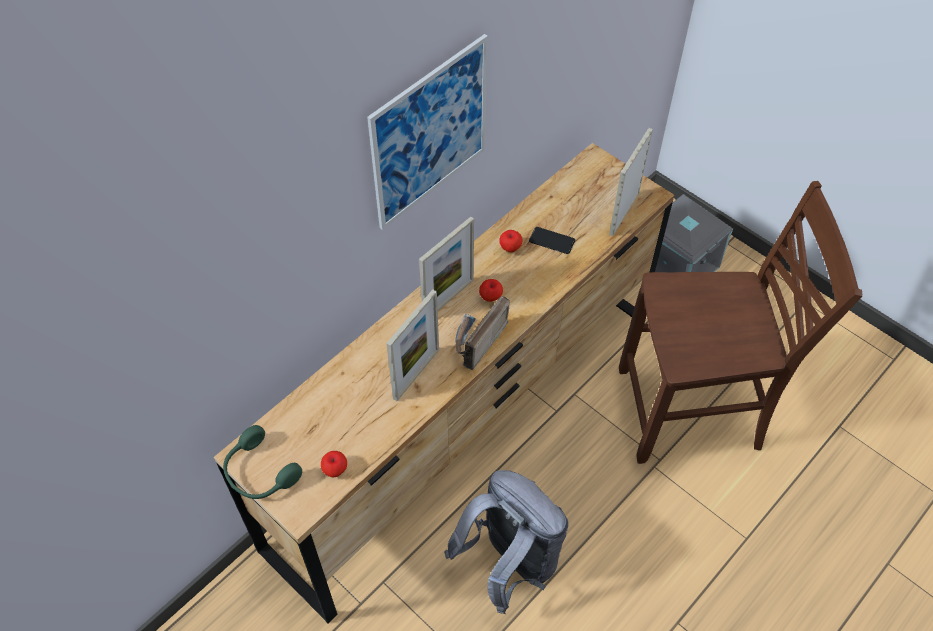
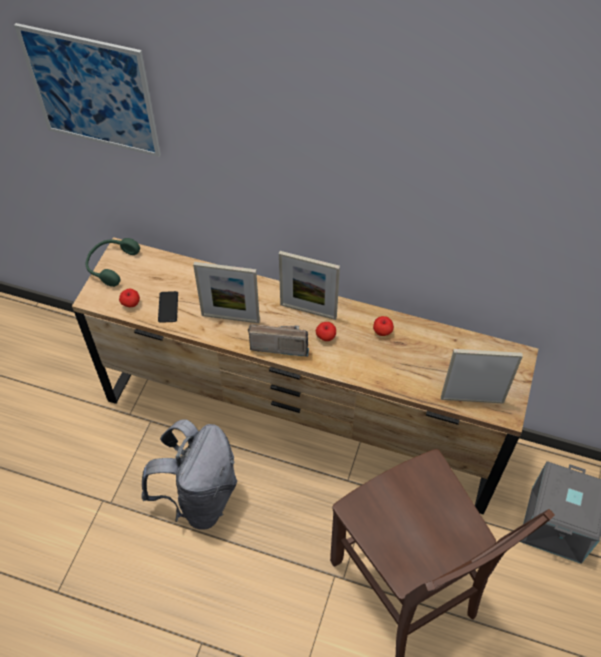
camera: 65 degrees right, 0 degrees up
(430, 134) = (345, 181): picture -> picture (92, 92)
(551, 241) = (407, 357): phone -> phone (168, 307)

